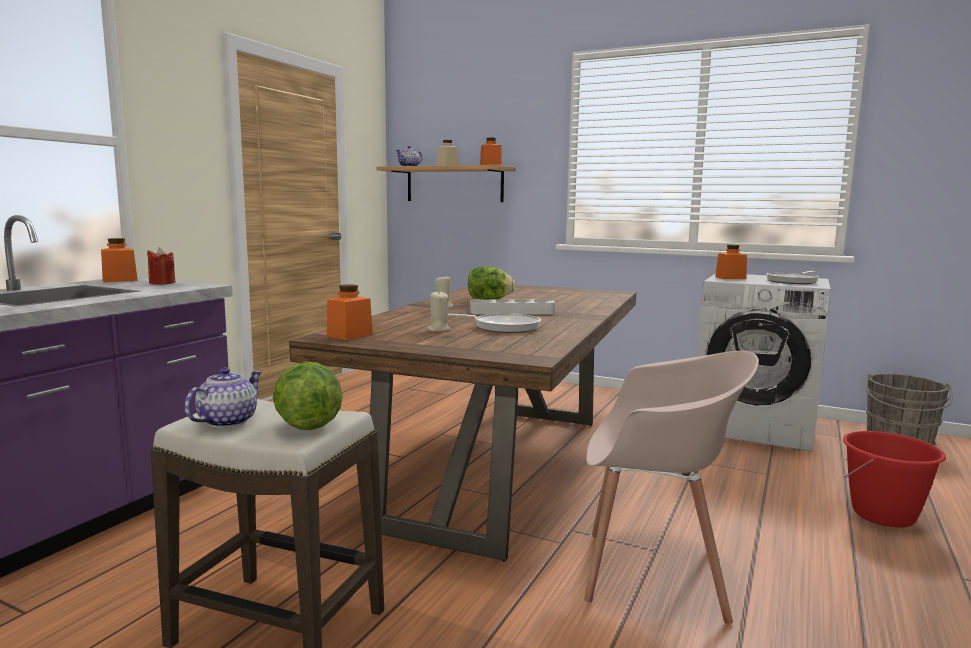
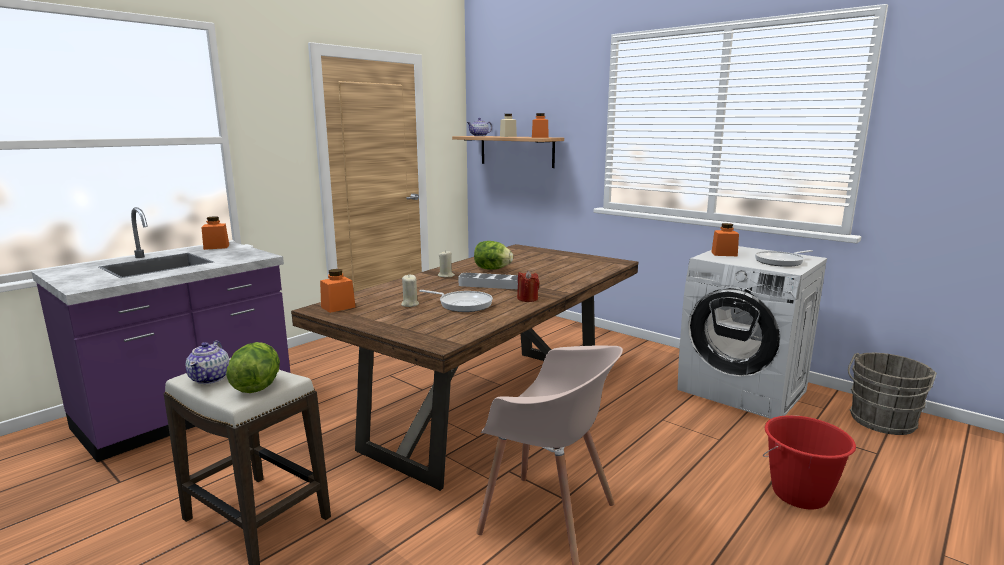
camera: 15 degrees right, 5 degrees up
(162, 283) = (239, 251): red candle -> red candle (527, 299)
(226, 421) = (210, 378): teapot -> teapot turned 135 degrees clockwise

